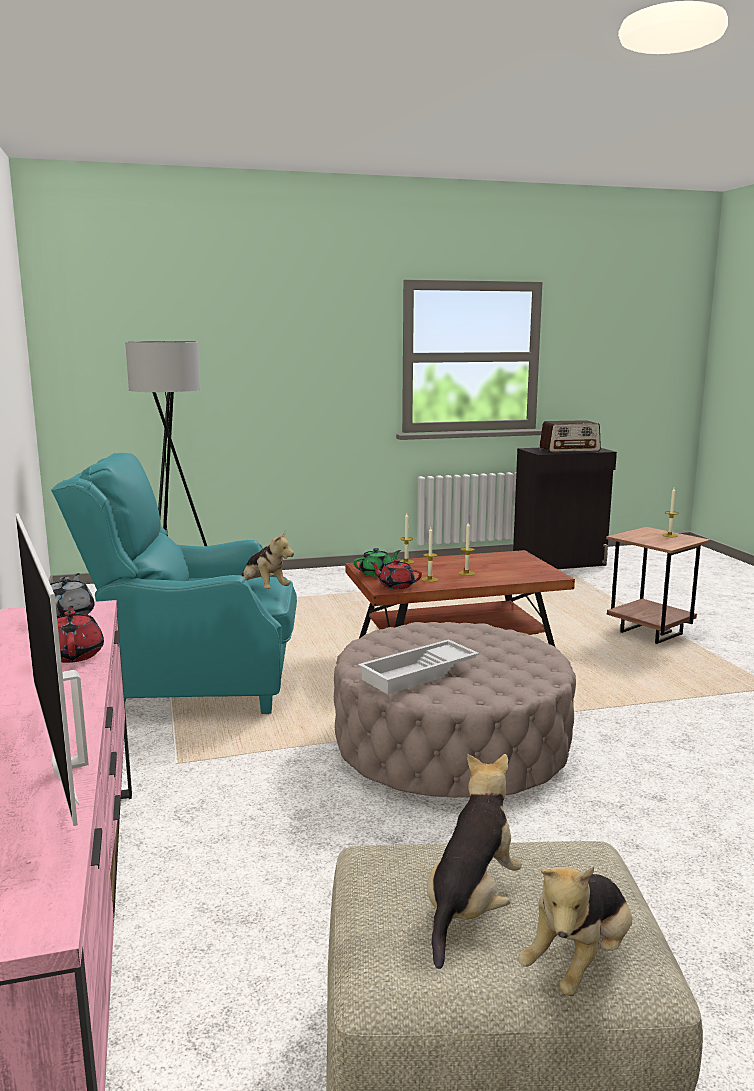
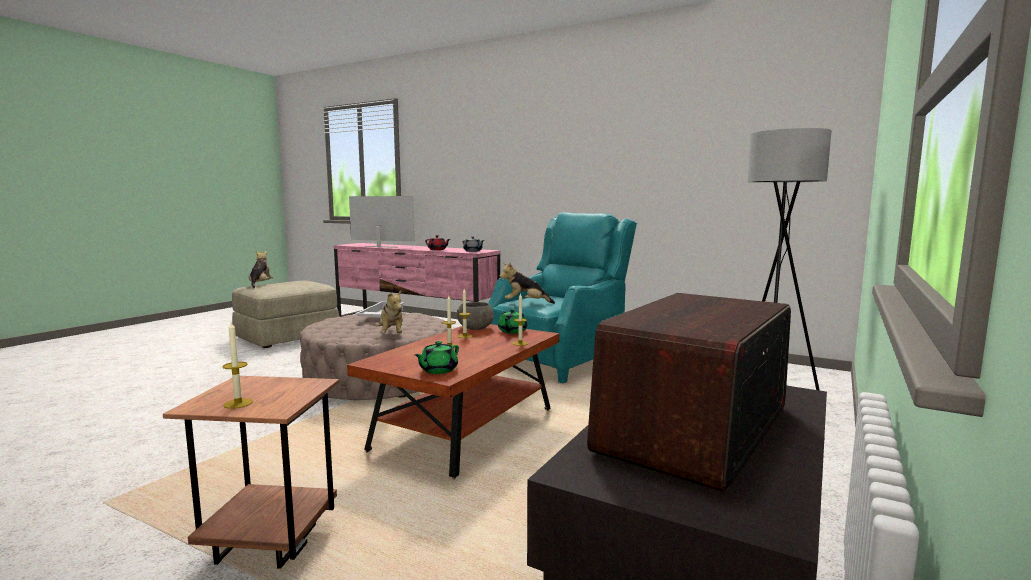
camera: 135 degrees right, 5 degrees down
(396, 586) = (475, 328): red teapot -> grey bowl
(471, 905) = (290, 284): plush toy -> plush toy (391, 334)
(514, 558) = (438, 370): none -> green teapot

